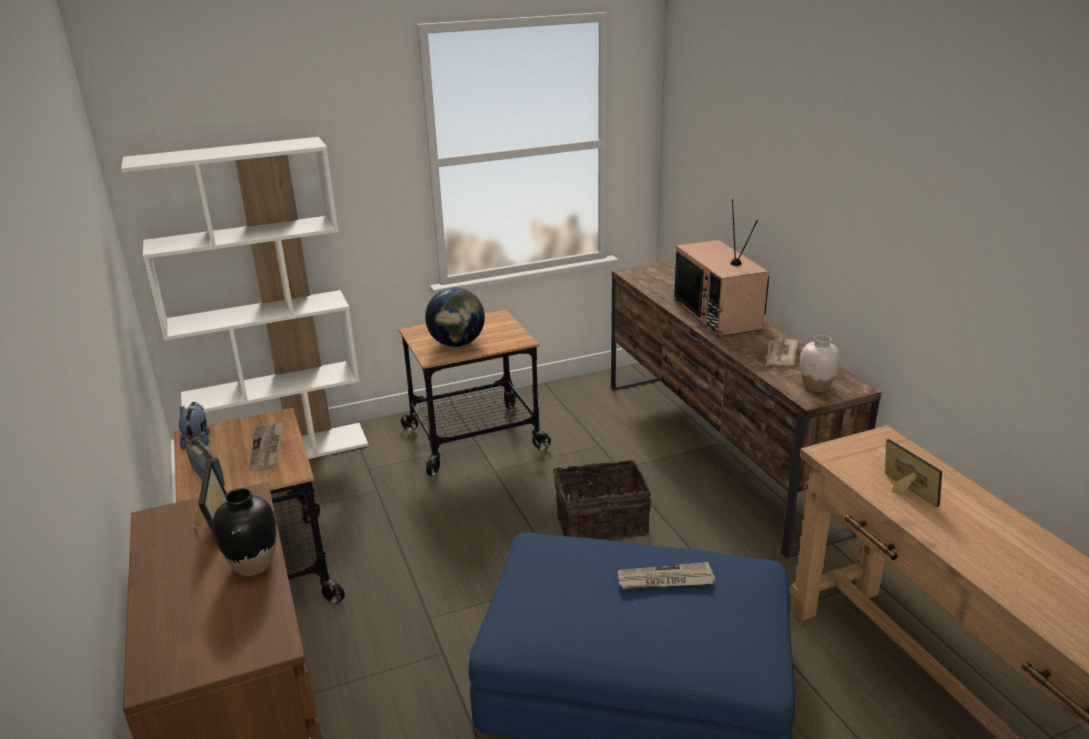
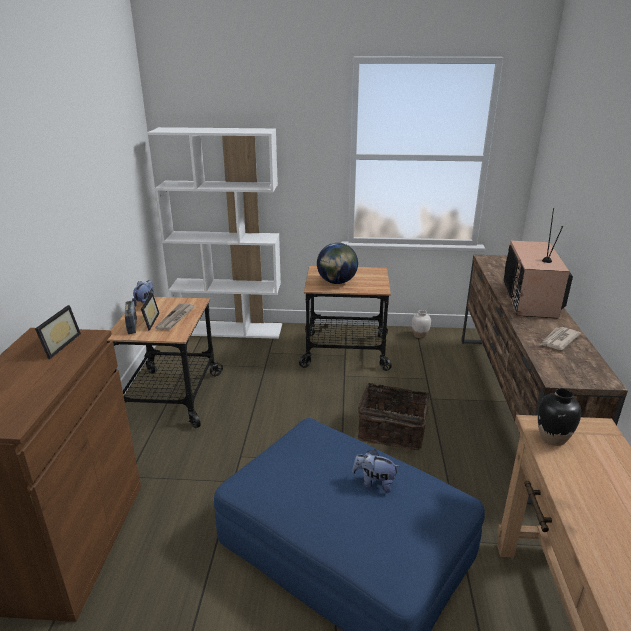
camera: 25 degrees right, 0 degrees up
(253, 564) = (52, 375): black vase -> black vase (553, 438)
(665, 580) = (374, 483): newspaper -> plush toy
(816, 387) = (569, 371): white vase -> white vase (419, 335)
(903, 492) = (580, 477): picture frame -> picture frame (148, 321)

